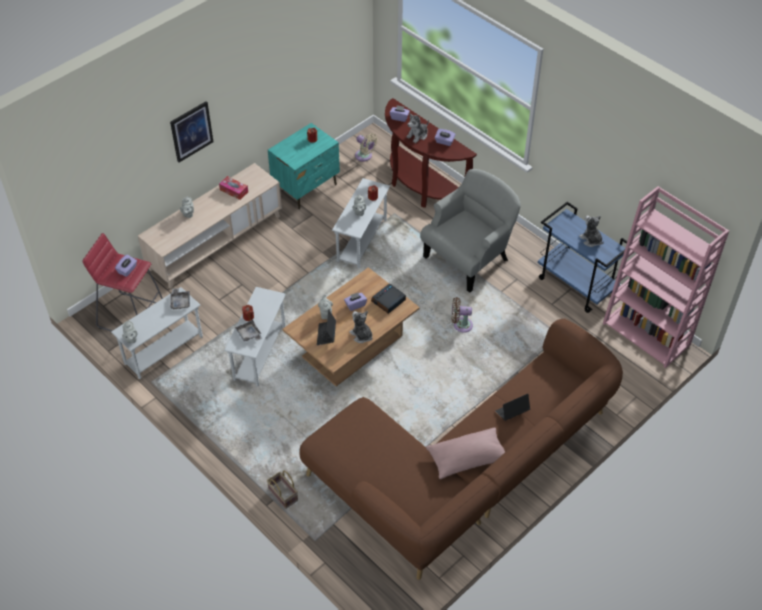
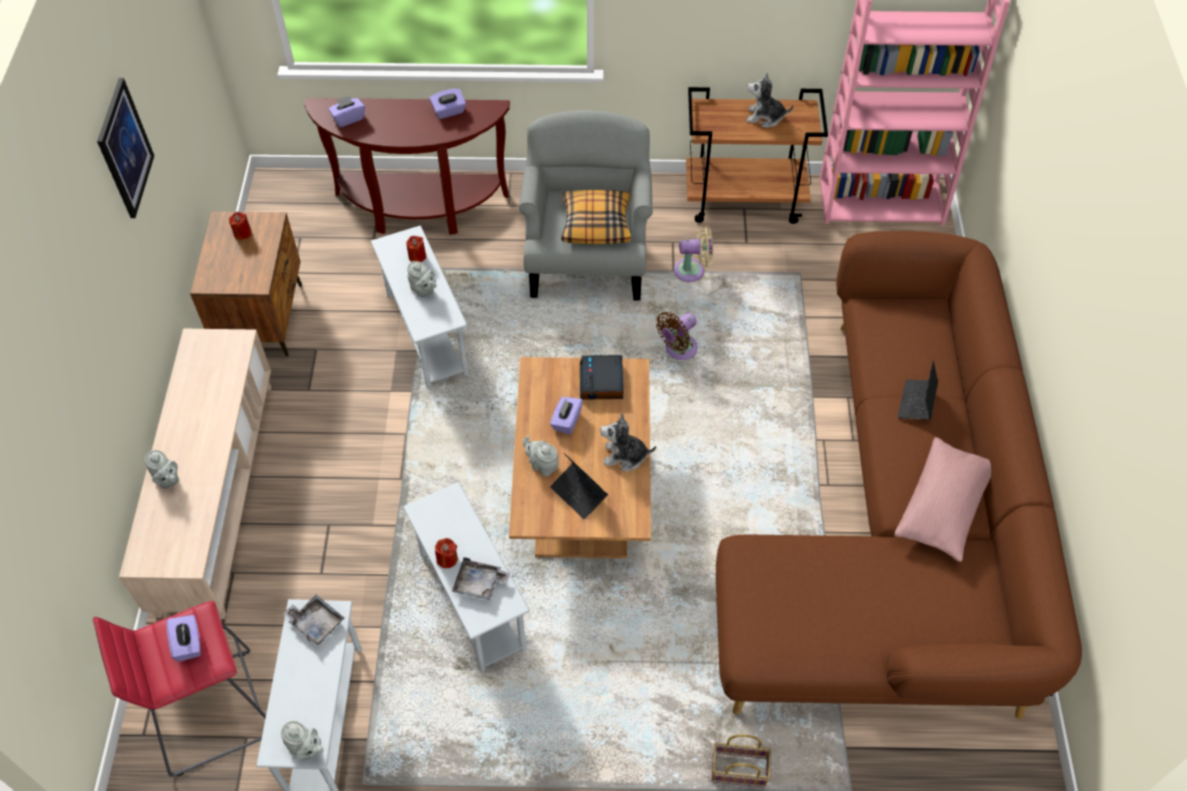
camera: 45 degrees left, 5 degrees up
(191, 131) = (100, 332): picture -> picture (124, 148)
(234, 191) = (201, 391): tissue box -> none
(306, 187) = (263, 319): turquoise nightstand -> brown nightstand
(365, 156) = (297, 220): beige fan -> beige fan (692, 270)
(417, 135) = (403, 126): plush toy -> none
(466, 237) = (596, 223): none -> pillow
(576, 285) = (745, 199): blue cart -> brown cart

